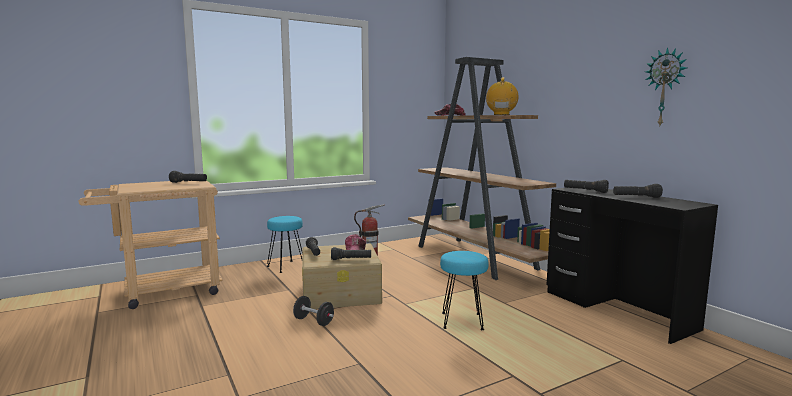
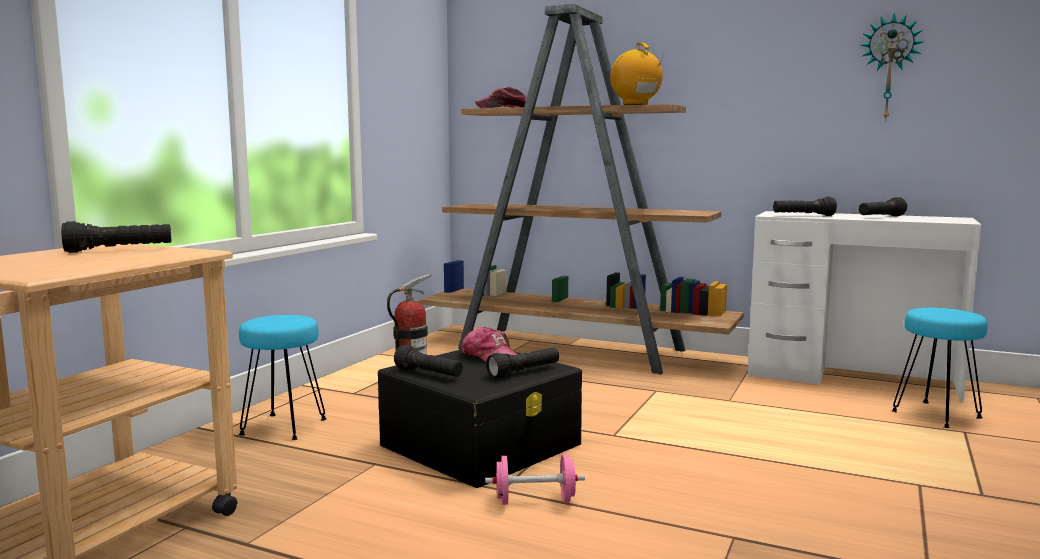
camera: 35 degrees left, 0 degrees up
(313, 321) = (535, 501): black dumbbell -> pink dumbbell
(341, 292) = (482, 444): beige storage box -> black storage box
(463, 321) = (734, 437): turquoise stool -> turquoise stool (937, 414)
(617, 309) = (851, 378): black desk -> white desk

